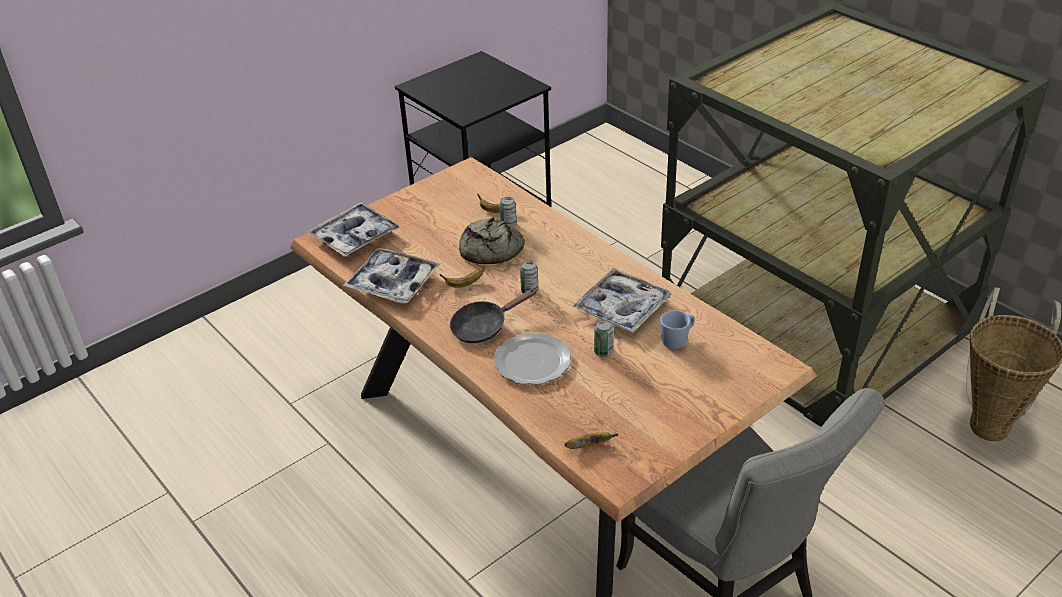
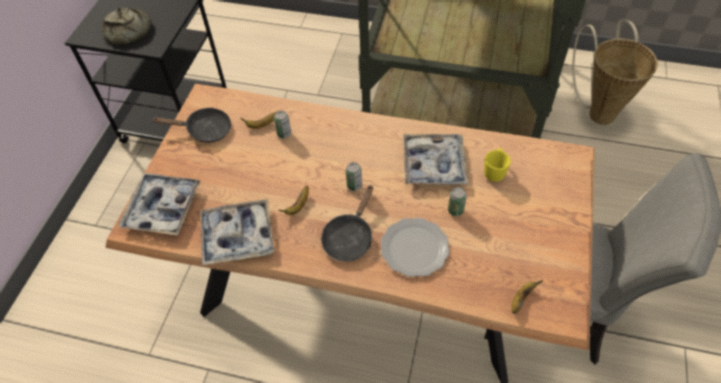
camera: 35 degrees left, 15 degrees up
(443, 195) = (204, 130): none -> black frying pan
(490, 250) = (290, 163): bread -> bread (128, 32)
(677, 340) = (494, 171): blue mug -> yellow mug

